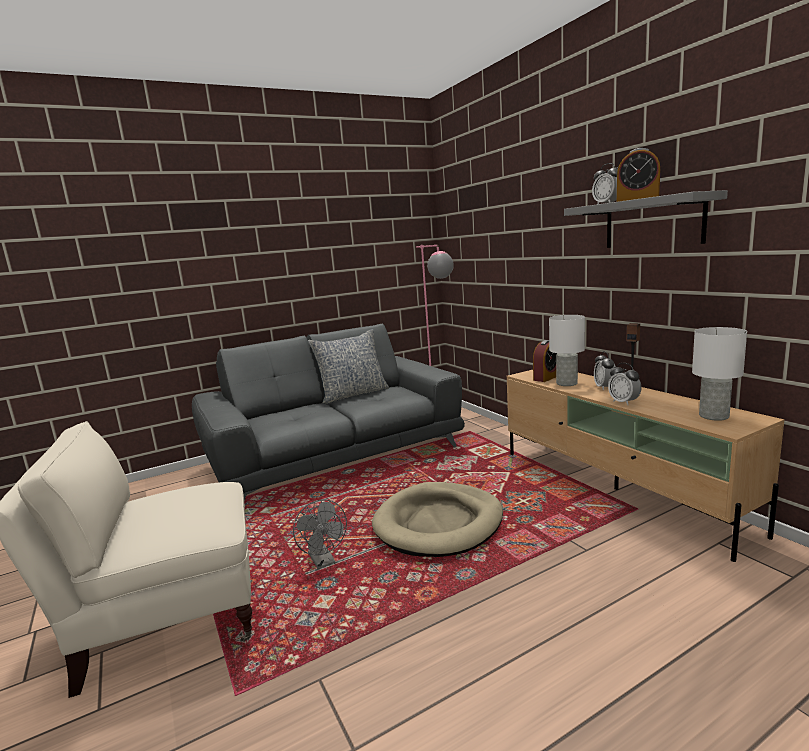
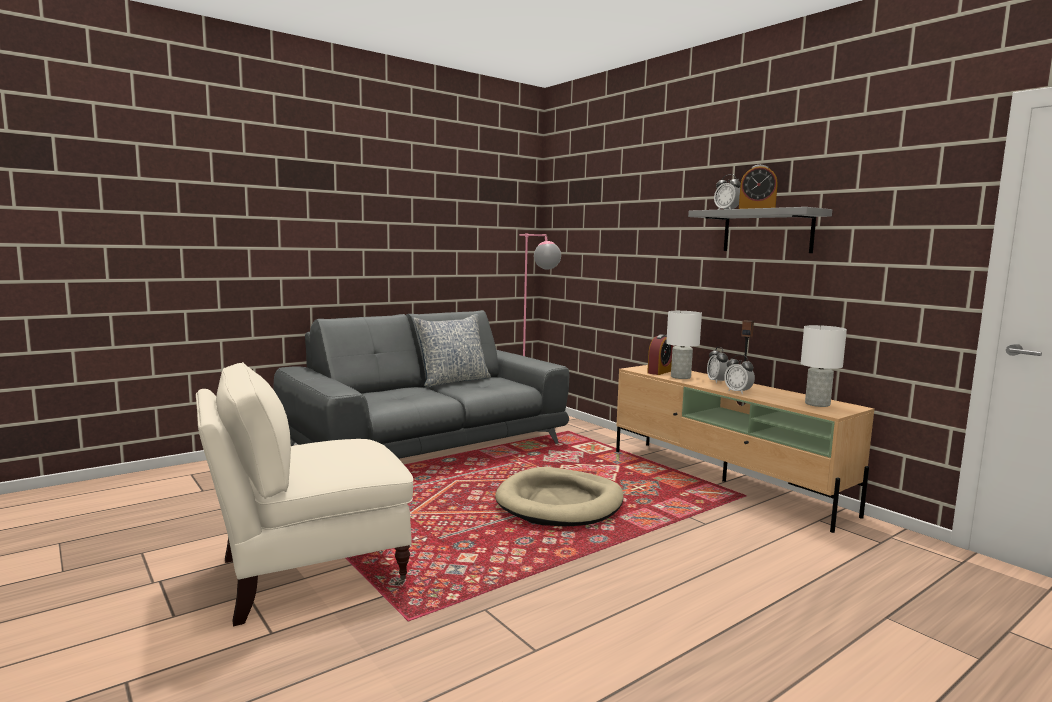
camera: 10 degrees left, 5 degrees down
(324, 562) = (453, 530): grey fan -> none

